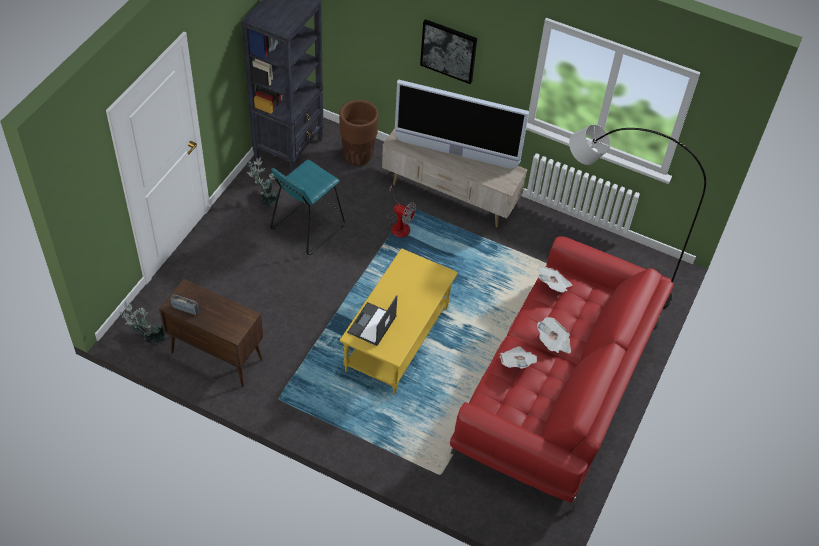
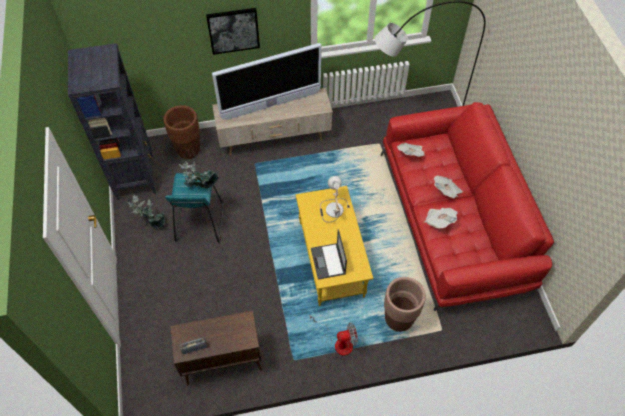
camera: 35 degrees left, 5 degrees up
(147, 339) = (159, 388): potted plant -> potted plant (201, 188)
(399, 225) = (259, 180): fan -> fan (338, 342)
(407, 436) = (398, 320): none -> brown planter
(422, 283) = (332, 209): none -> table lamp

